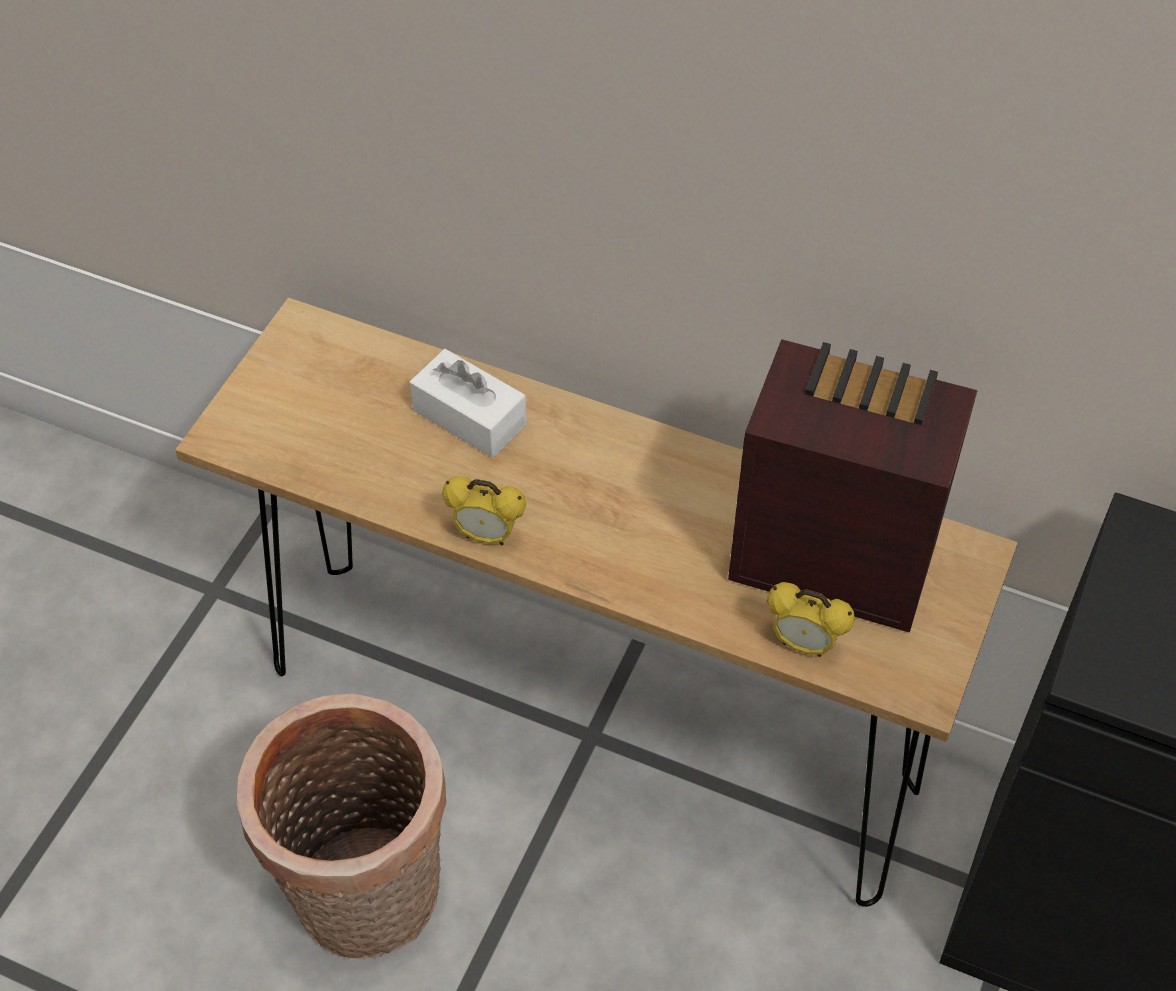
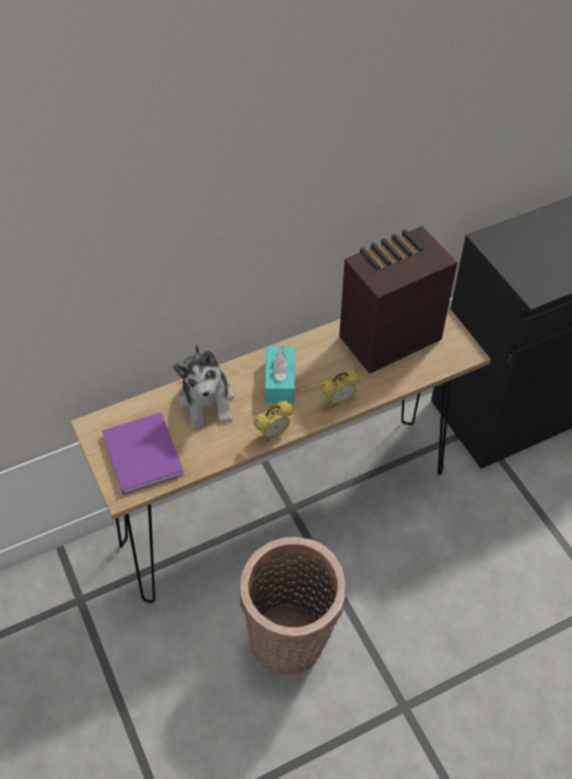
camera: 50 degrees left, 0 degrees up
(307, 409) = (142, 453): none -> purple book
(469, 417) = (207, 400): white tissue box -> plush toy
(594, 478) = (280, 381): none -> turquoise tissue box
(804, 644) = (418, 372): alarm clock -> alarm clock (338, 401)

